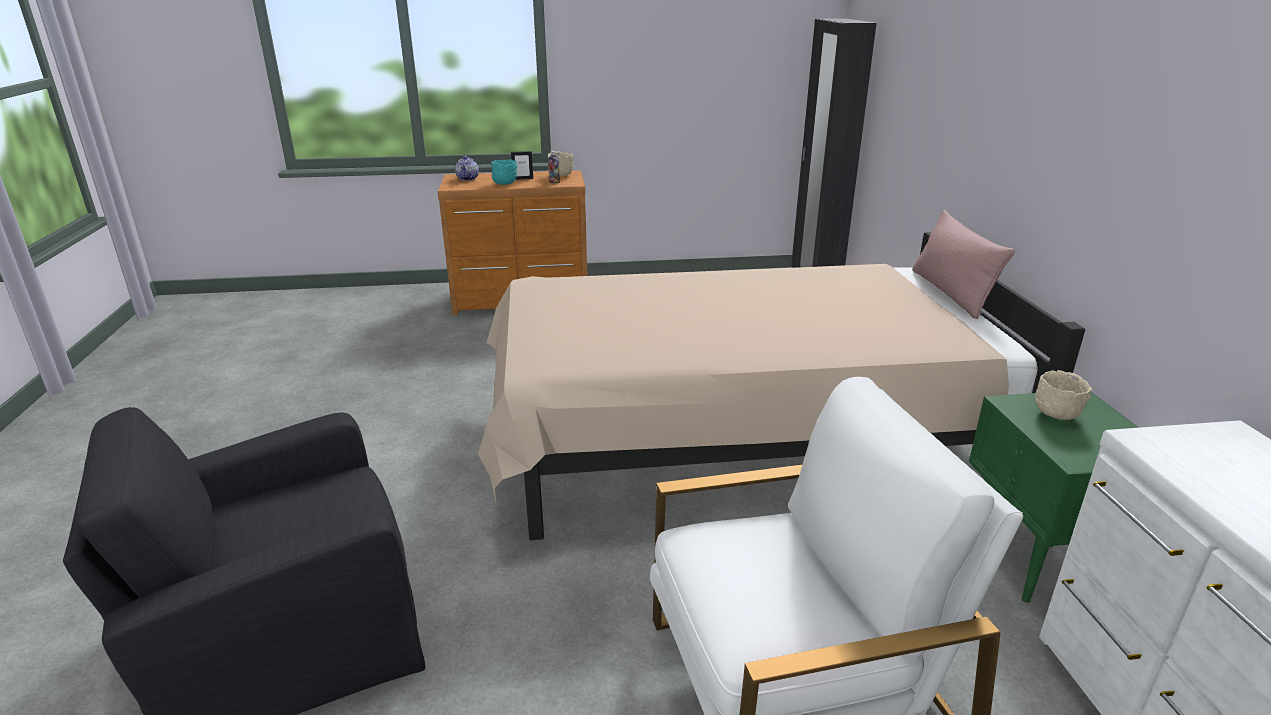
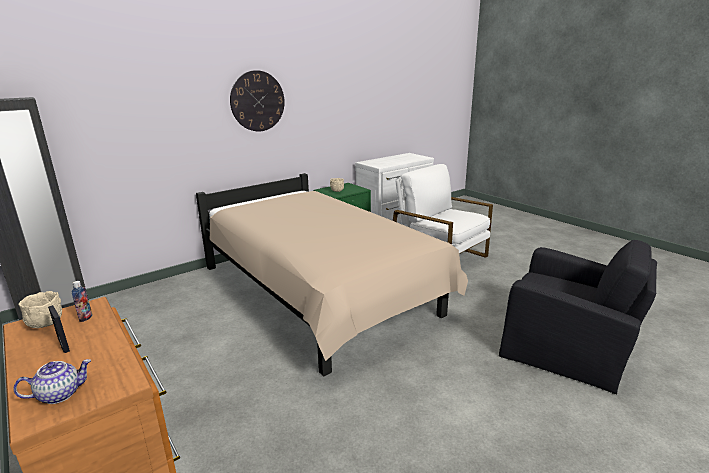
camera: 120 degrees left, 5 degrees down
(504, 184) = (102, 346): turquoise bowl -> none
(950, 293) = (251, 200): pink pillow -> none
(1069, 91) = (257, 101): none -> wall clock

